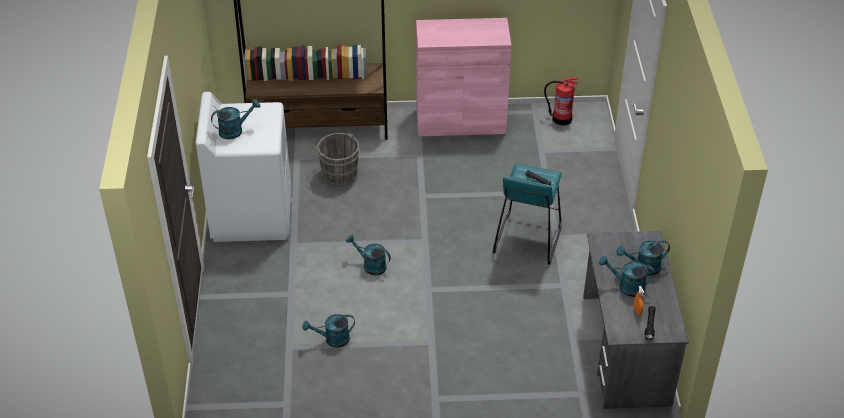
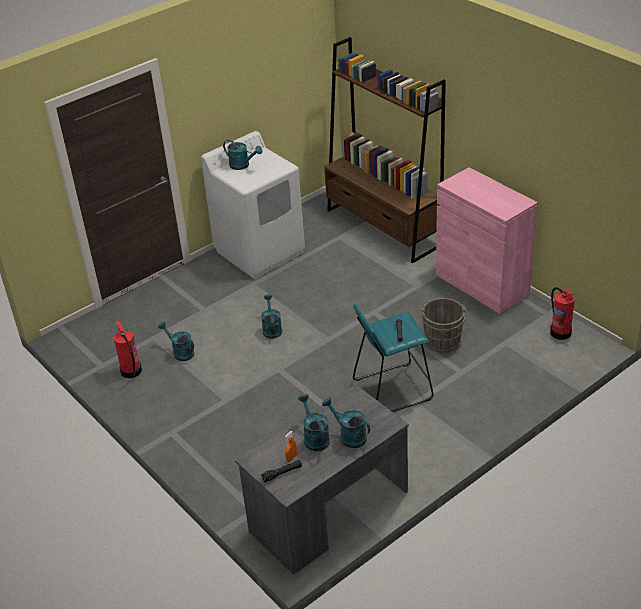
camera: 55 degrees right, 5 degrees down
(320, 386) = (131, 371): none -> fire extinguisher
(338, 174) = (346, 263): grey bucket -> grey bucket (442, 339)

